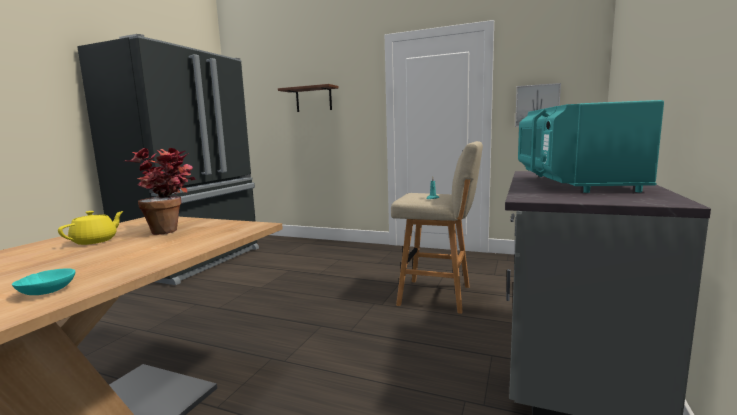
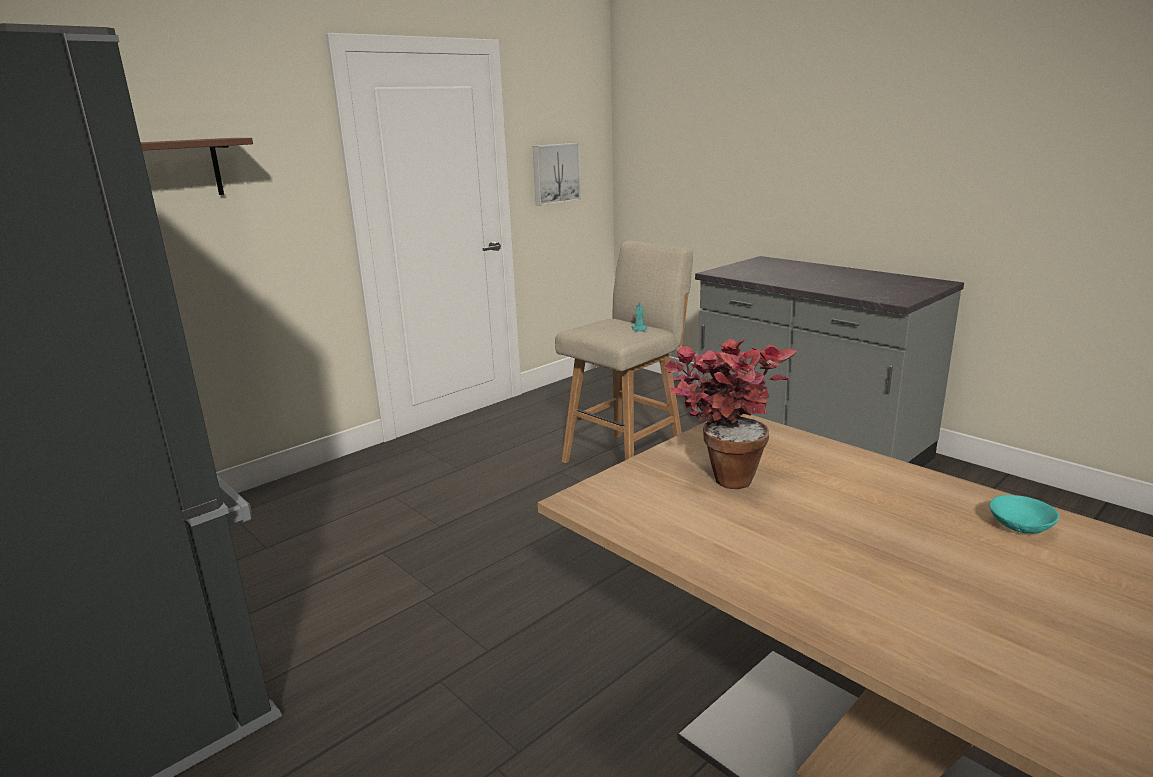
camera: 65 degrees left, 10 degrees up
(95, 241) = (760, 531): yellow teapot -> none
(573, 183) = (826, 279): turquoise microwave -> none

